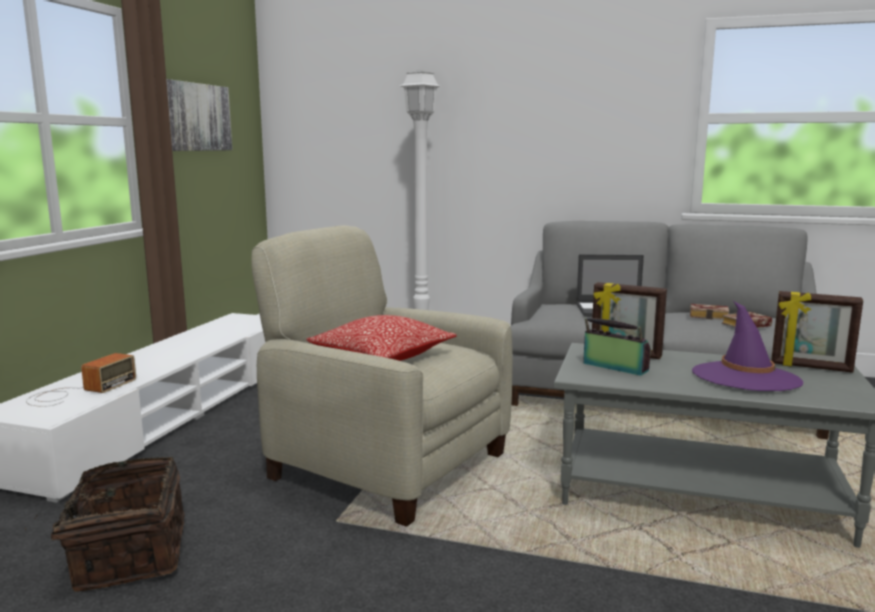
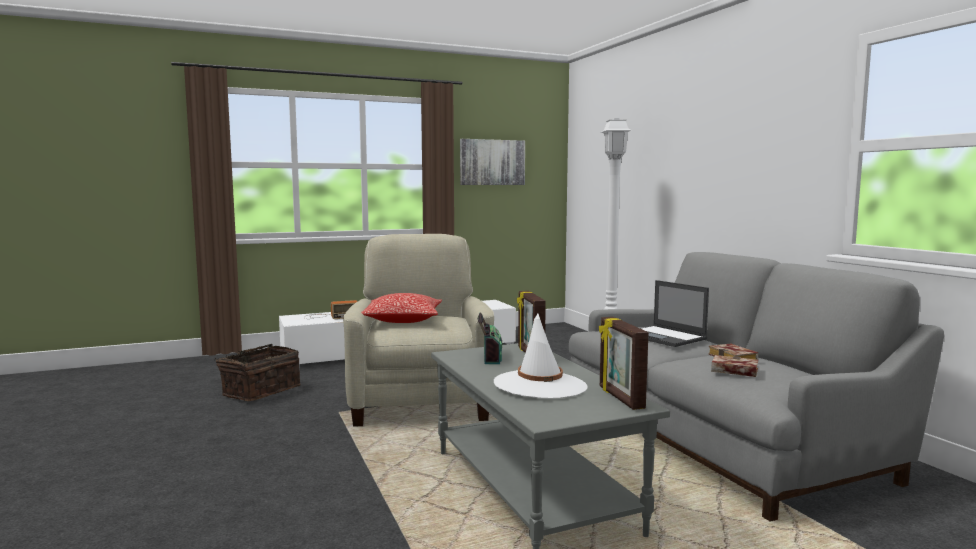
camera: 50 degrees right, 5 degrees down
(745, 377) = (540, 385): purple hat -> white hat

